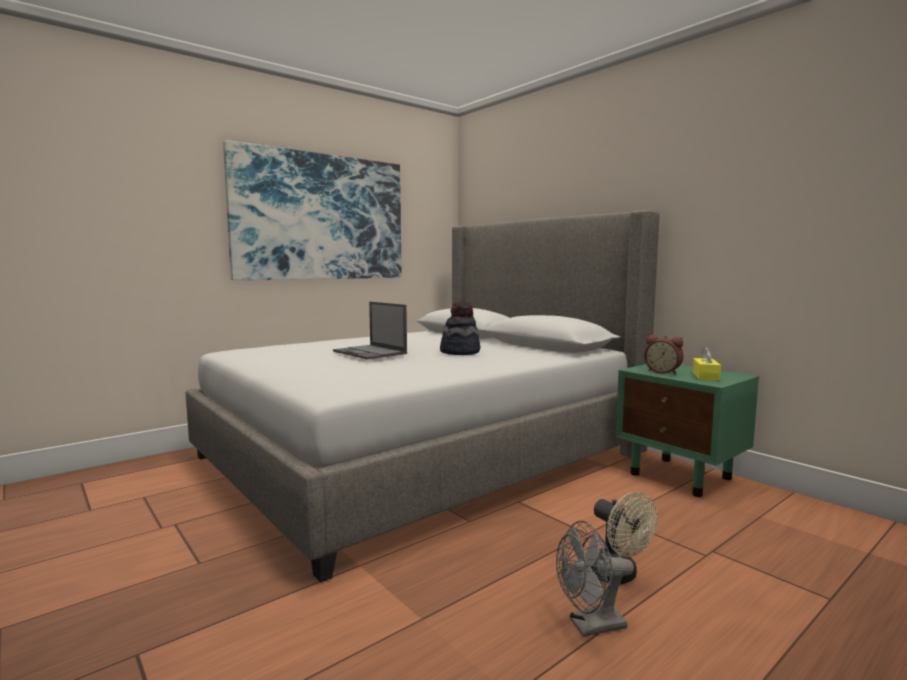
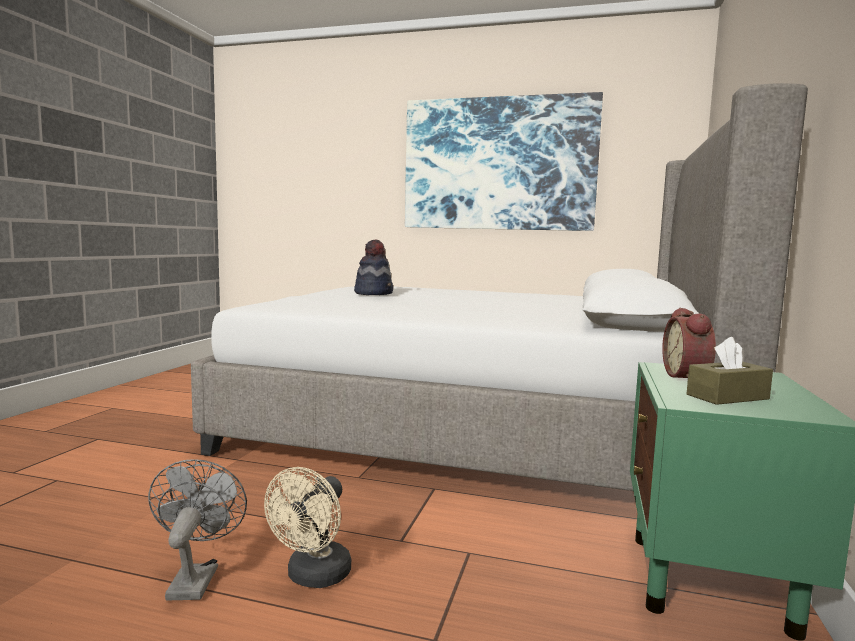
camera: 55 degrees right, 0 degrees up
(370, 352) = (419, 296): laptop -> none
(460, 352) = (493, 308): hat -> hat (374, 293)
(590, 626) = (195, 578): grey fan -> grey fan turned 45 degrees clockwise
(705, 376) = (727, 397): yellow tissue box -> brown tissue box

